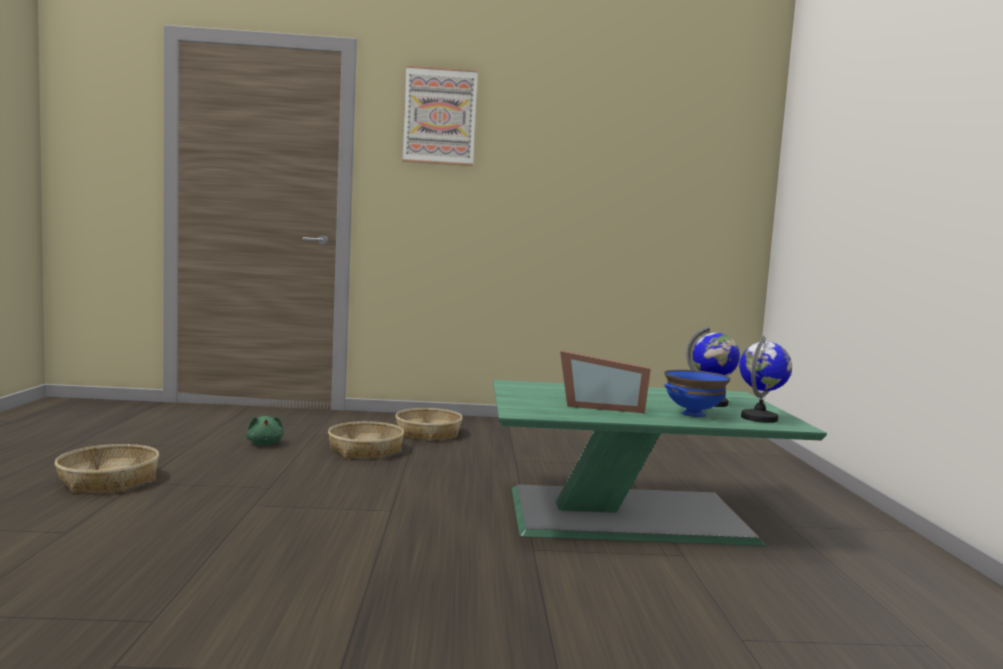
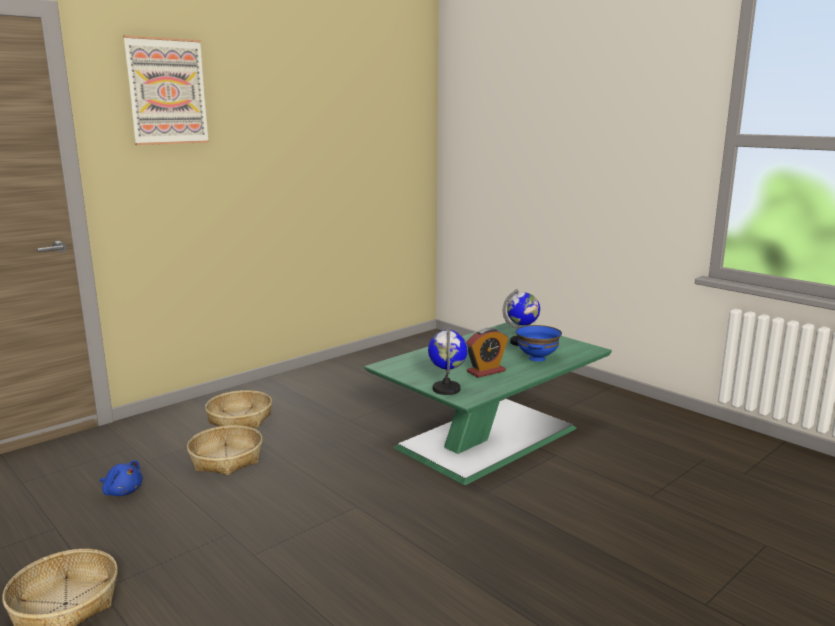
camera: 40 degrees left, 10 degrees up
(265, 443) = (122, 491): green plush toy -> blue plush toy
(601, 406) = (486, 371): picture frame -> alarm clock
(759, 418) = (568, 349): globe -> globe (446, 389)

